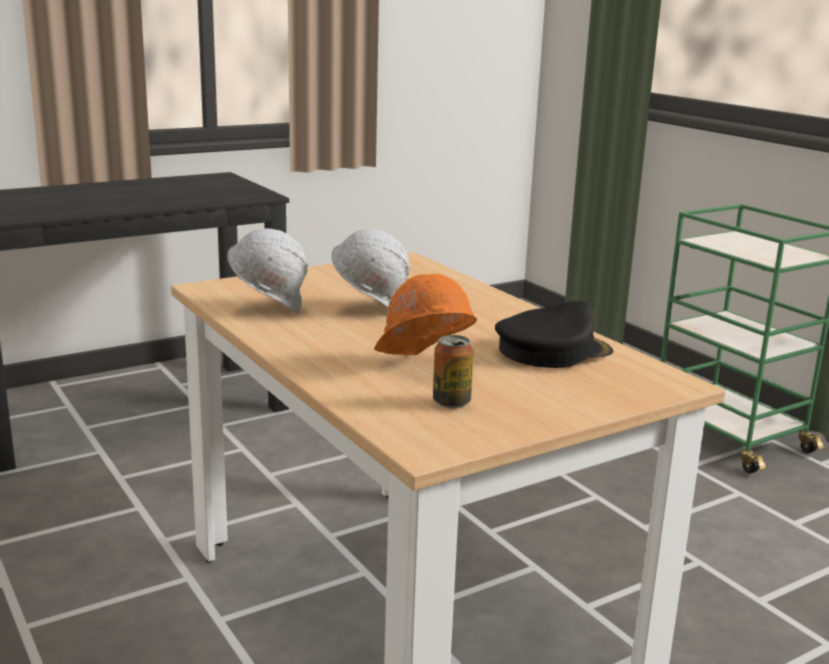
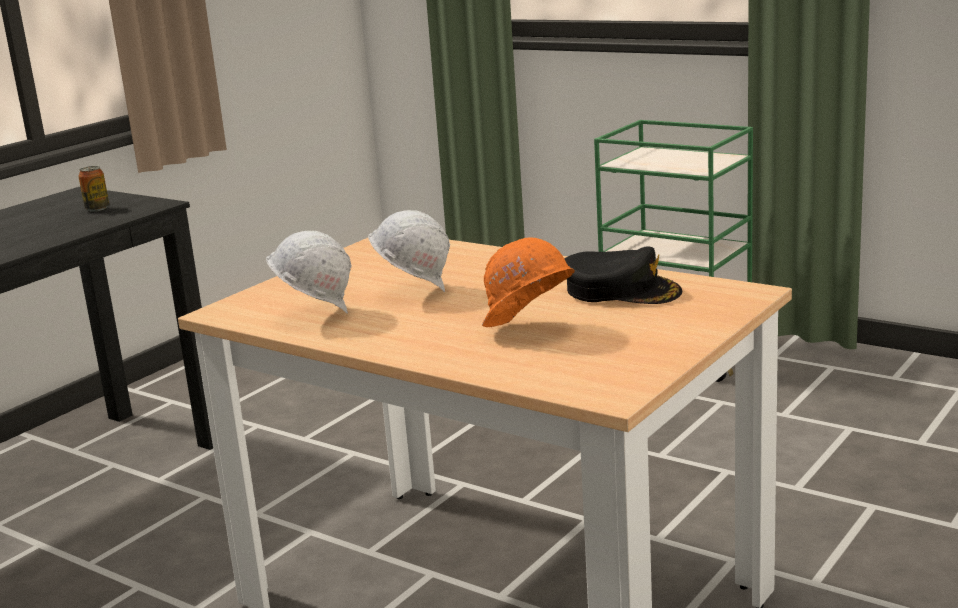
camera: 20 degrees left, 0 degrees up
(451, 402) = (588, 354): can -> can (97, 209)
(552, 351) = (621, 290): black cap -> black cap turned 75 degrees clockwise

